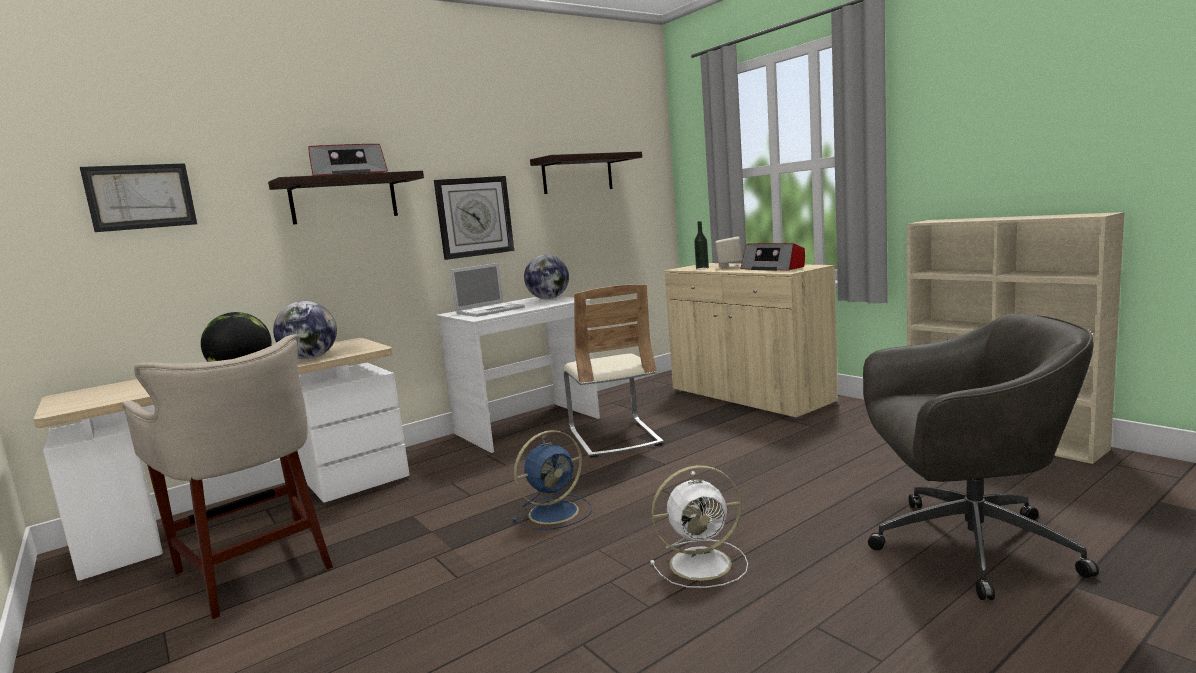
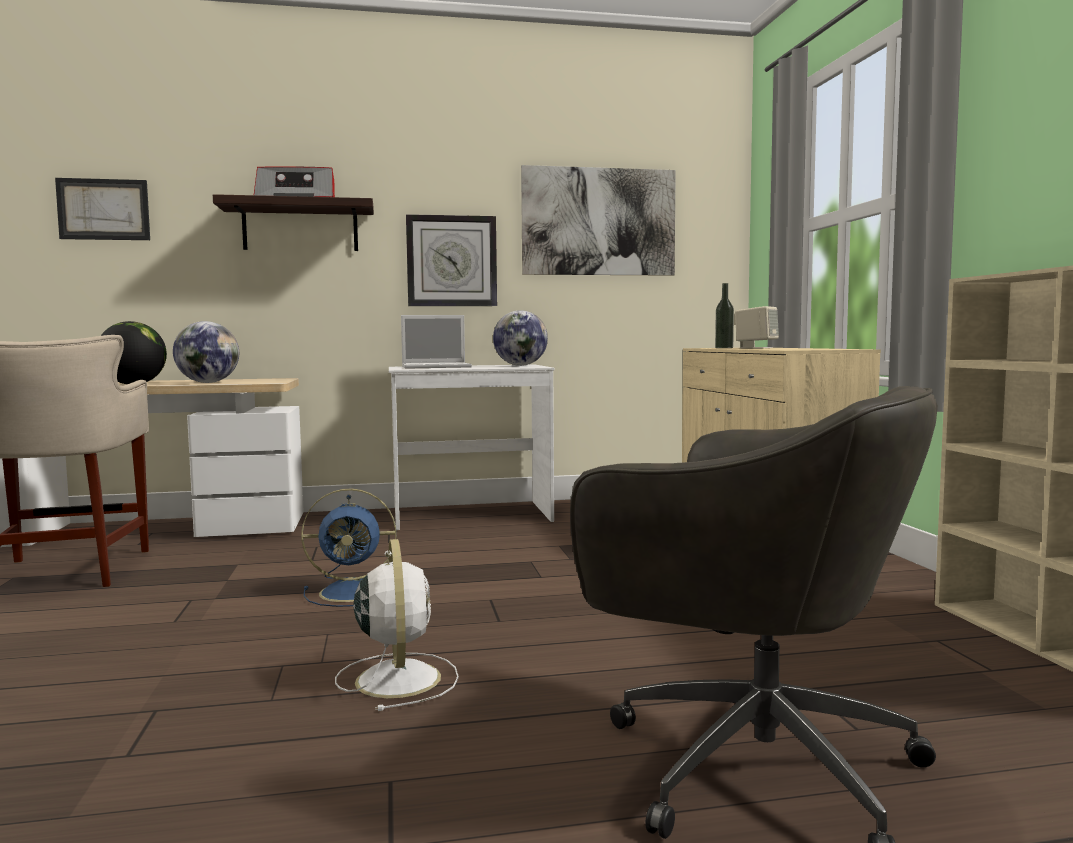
camera: 25 degrees right, 5 degrees down
(577, 174) = (599, 222): shelf -> picture
(614, 437) = (535, 541): beige chair -> none
(703, 563) = (398, 678): white fan -> white fan turned 120 degrees counterclockwise
(773, 268) = (793, 348): radio -> none

